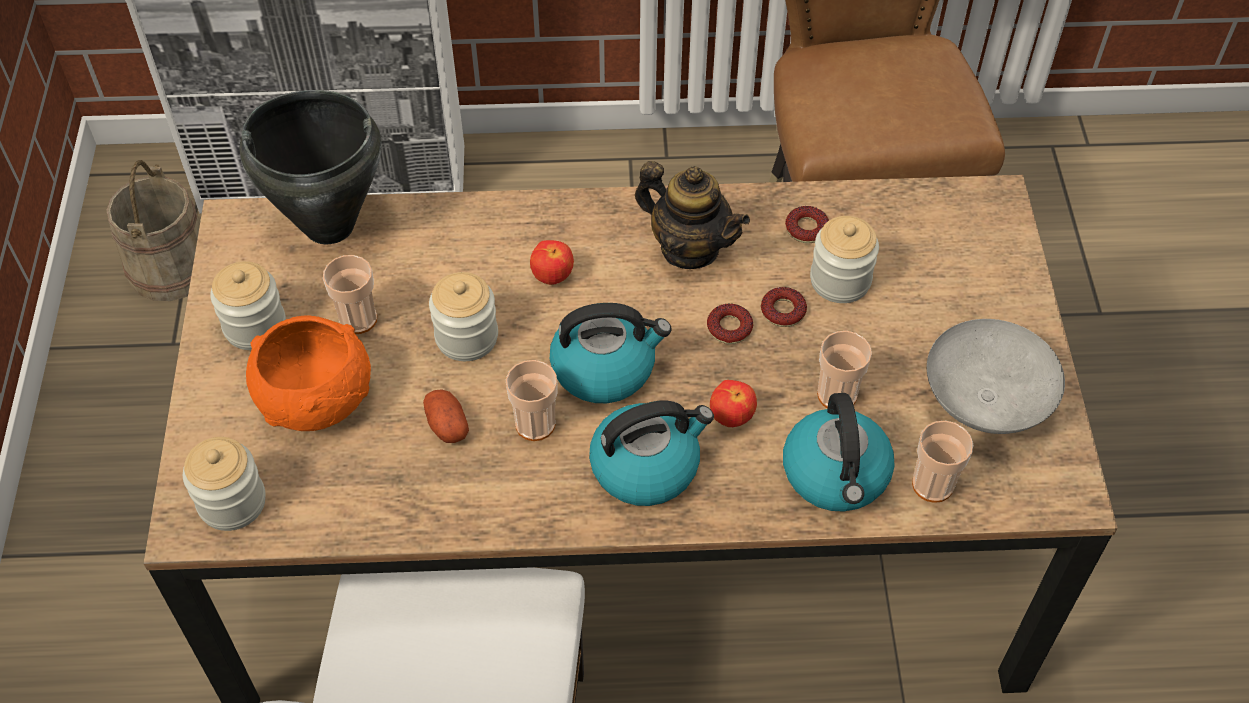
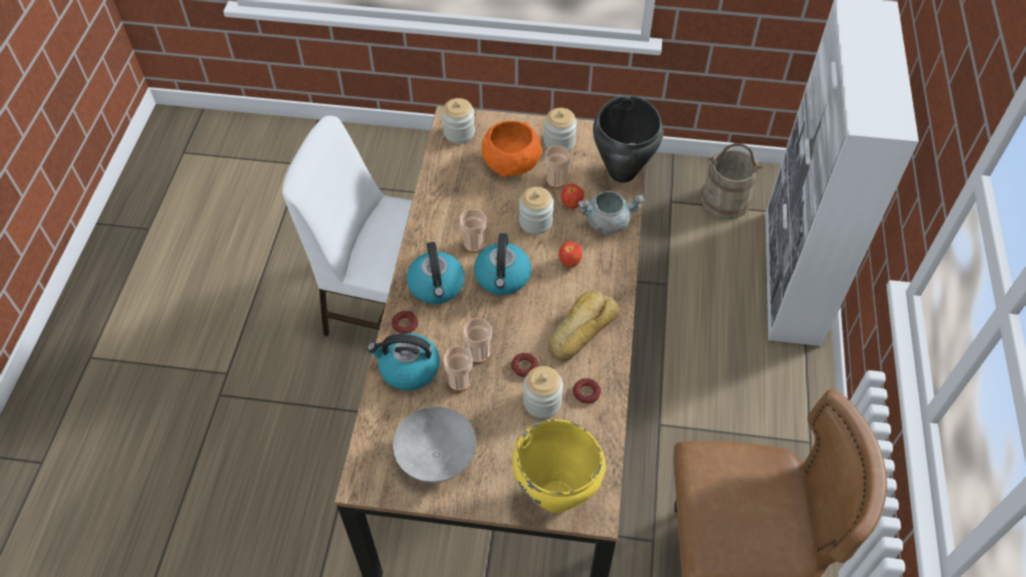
camera: 100 degrees right, 0 degrees up
(447, 425) = (482, 210): potato -> none
(452, 235) = (607, 222): none -> grey cooking pot
(689, 248) = (580, 329): teapot -> bread
(729, 328) = (517, 338): donut -> donut (405, 325)
(732, 417) = (457, 328): apple -> apple (572, 205)
(932, 484) = (389, 414): cup -> cup (478, 353)
(992, 245) = (556, 497): none -> yellow cooking pot

